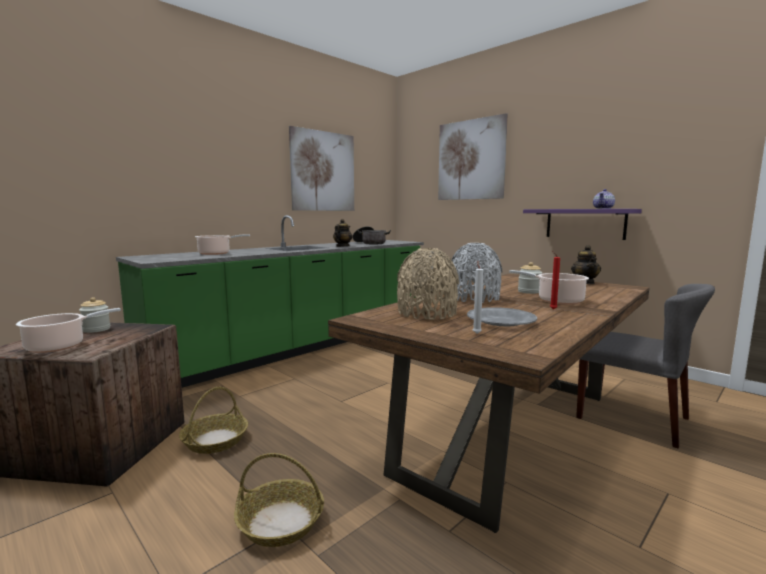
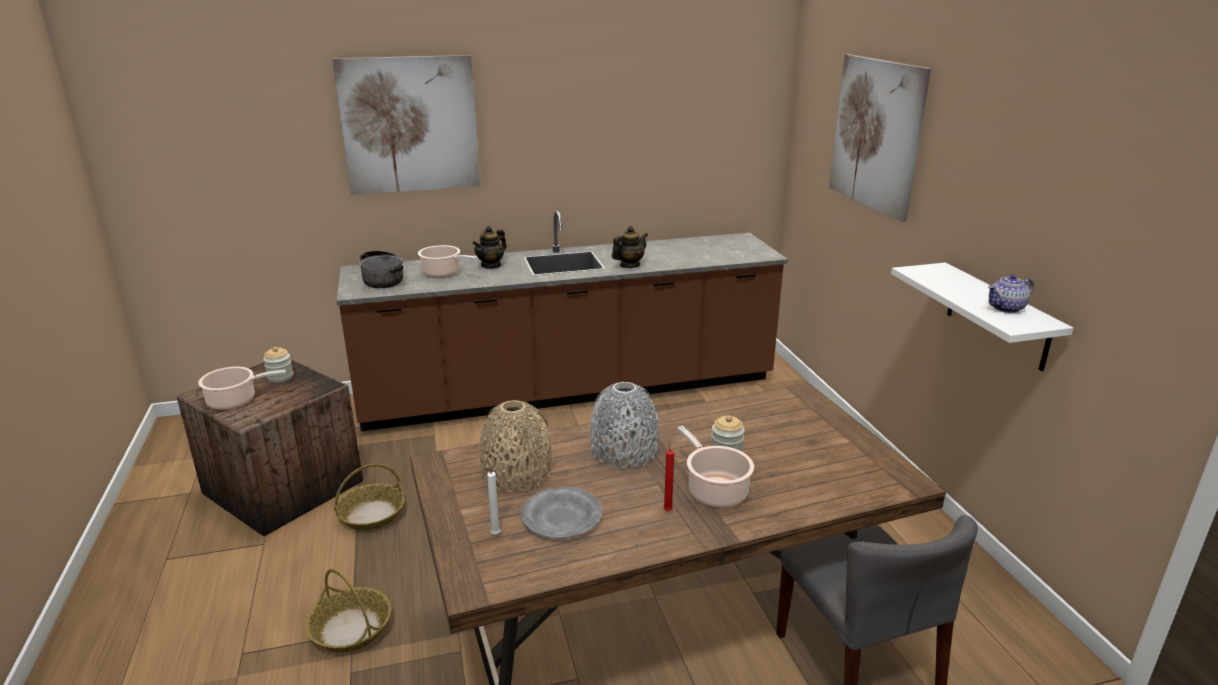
camera: 30 degrees right, 15 degrees up
(303, 347) = (570, 392): green counter -> brown counter
(323, 171) = (636, 131): picture -> picture (410, 125)
(370, 243) = (693, 253): cooking pot -> cooking pot (384, 279)
(584, 282) = (867, 447): teapot -> teapot (491, 265)
(585, 223) = (997, 316): purple shelf -> white shelf

